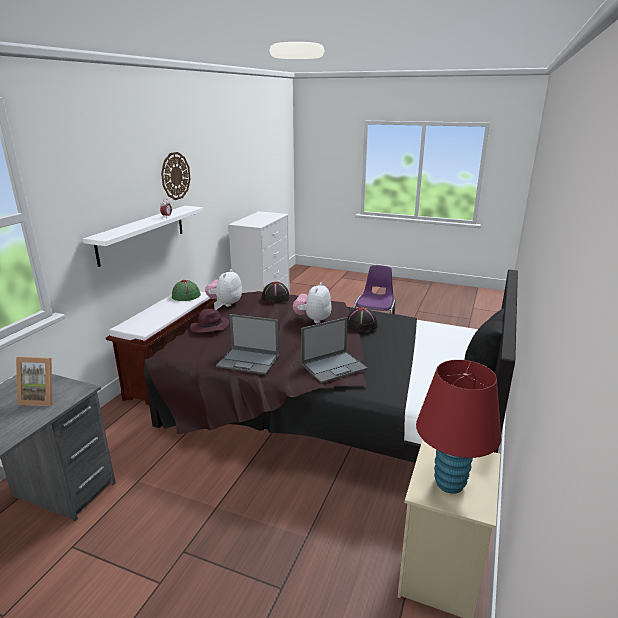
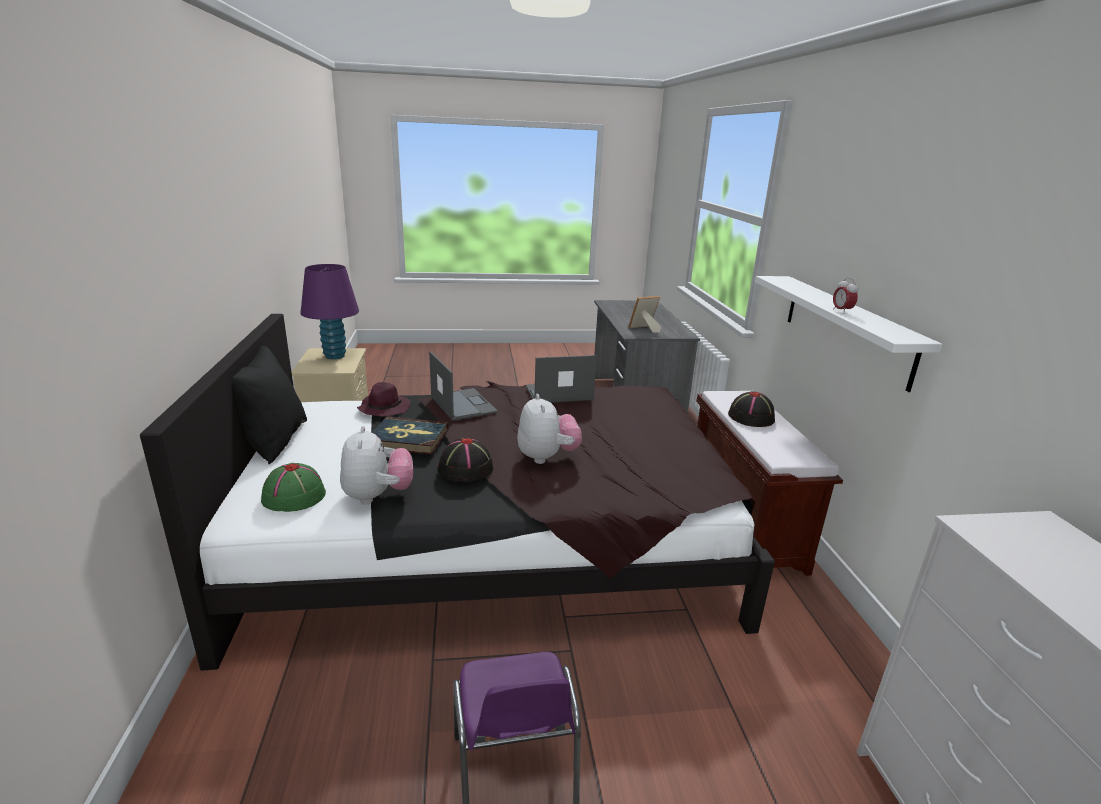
camera: 150 degrees right, 0 degrees up
(175, 176) = (947, 267): wall clock -> none
(186, 296) = (791, 450): green hat -> green hat (293, 496)
(209, 327) = (663, 418): purple hat -> purple hat (384, 408)
(225, 303) = (722, 462): plush toy -> plush toy (377, 496)
(275, 297) = (665, 489): black hat -> black hat (751, 417)
(334, 366) = (462, 404): laptop -> laptop turned 120 degrees clockwise
(387, 347) = (408, 439): none -> book
(449, 484) = (335, 356): red table lamp -> purple table lamp

